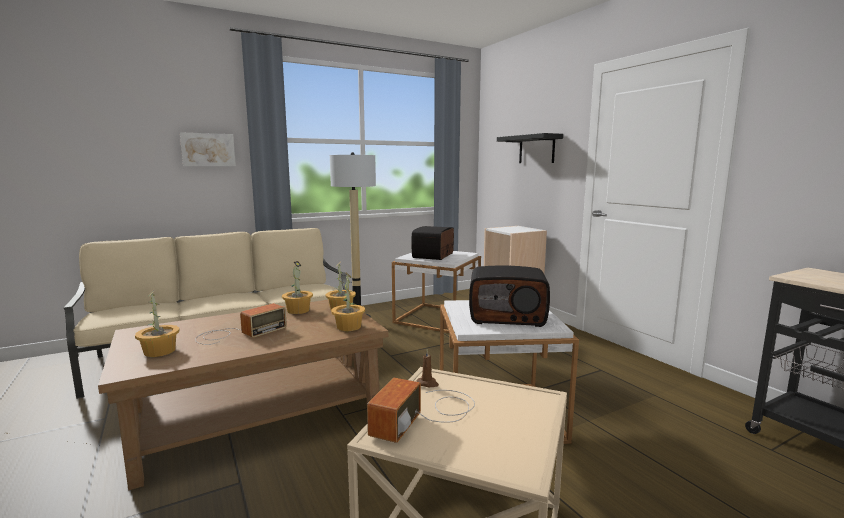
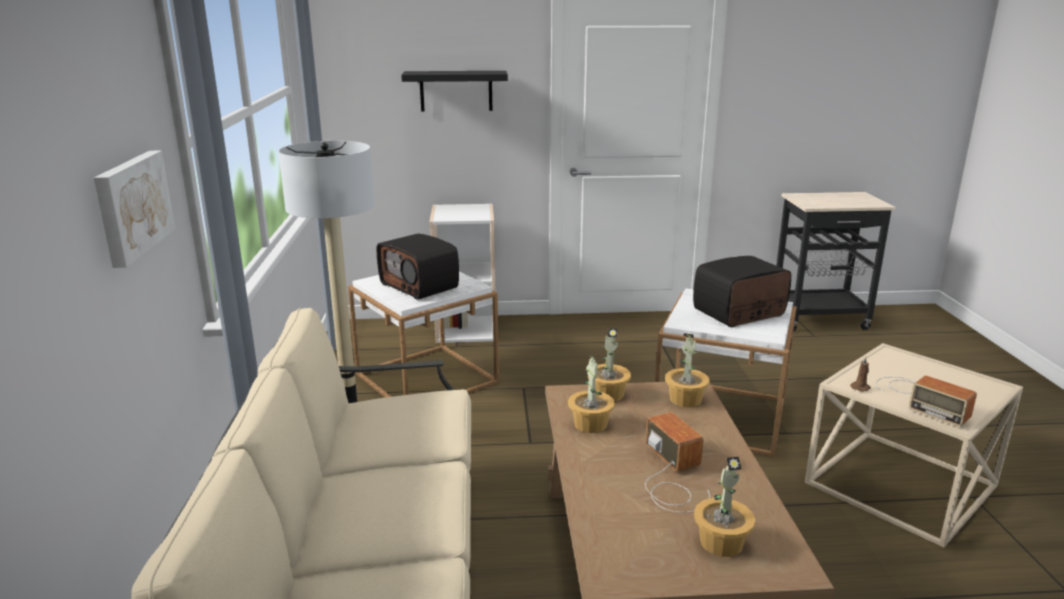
camera: 65 degrees left, 10 degrees up
(507, 316) = (739, 313): radio -> radio turned 150 degrees counterclockwise

